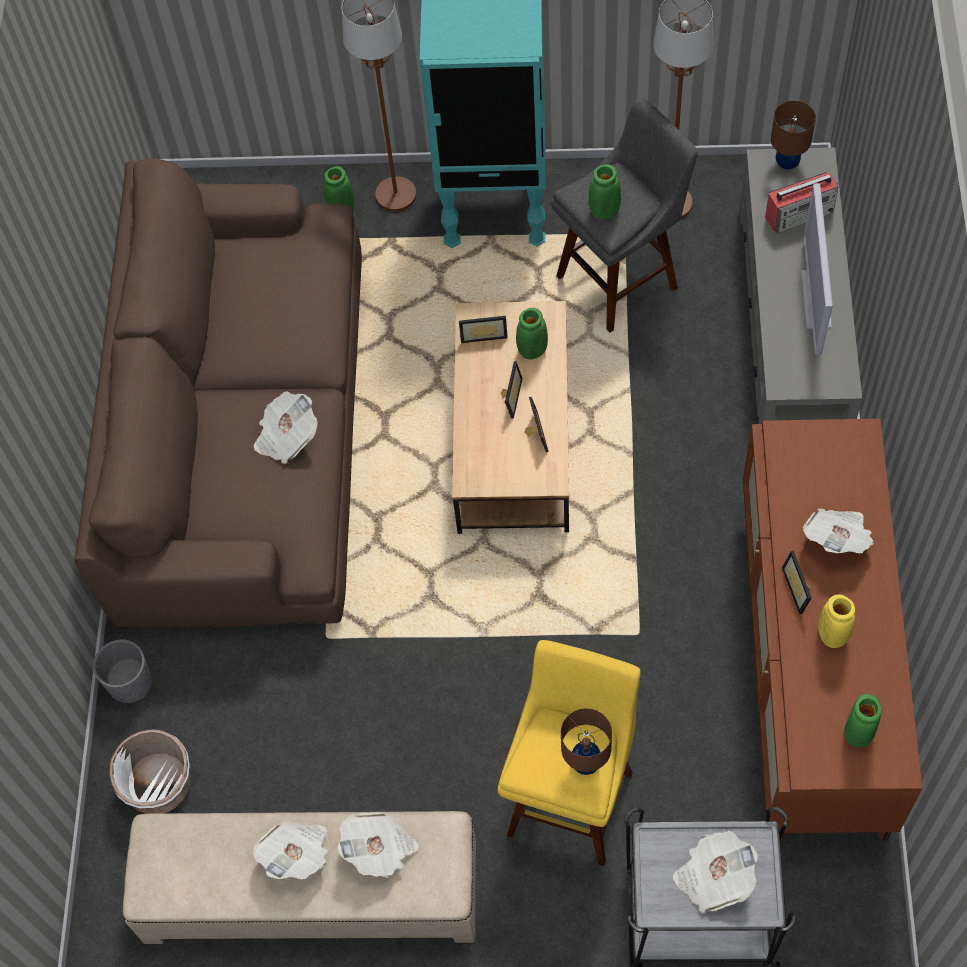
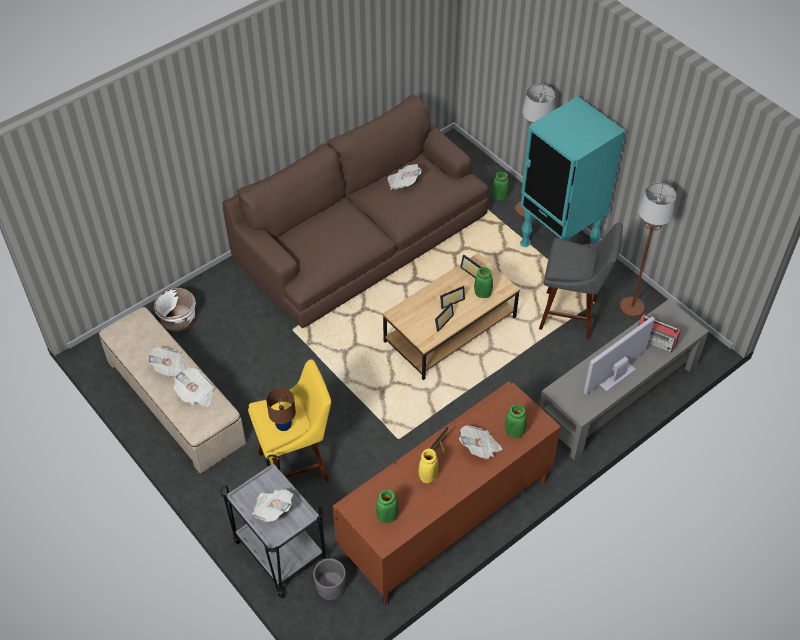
camera: 45 degrees right, 10 degrees down
(130, 683) = (213, 280): grey planter -> grey planter (330, 587)
(286, 437) = (351, 237): newspaper -> newspaper (403, 183)
(604, 211) = (563, 259): green vase -> green vase (514, 432)
(786, 162) = (678, 317): brown table lamp -> none

